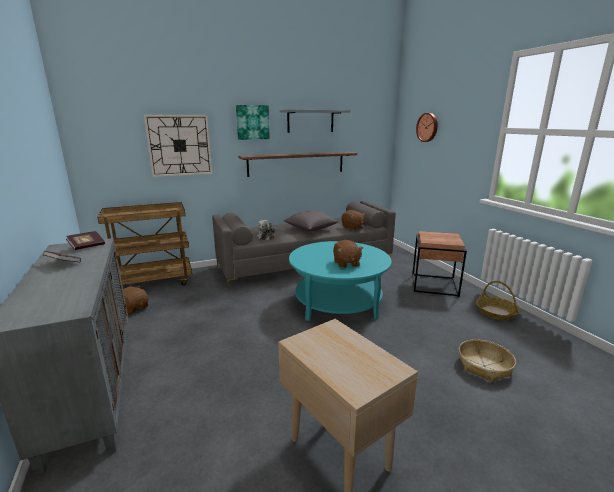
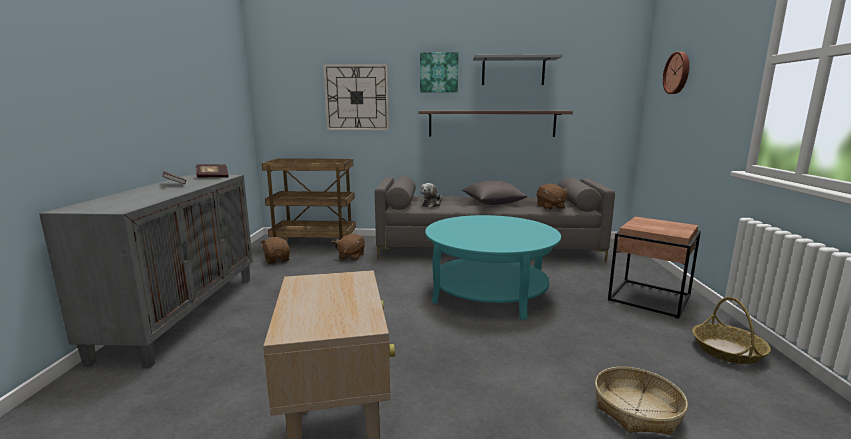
camera: 25 degrees right, 5 degrees down
(346, 263) = (490, 237): brown plush toy -> brown plush toy (351, 256)

